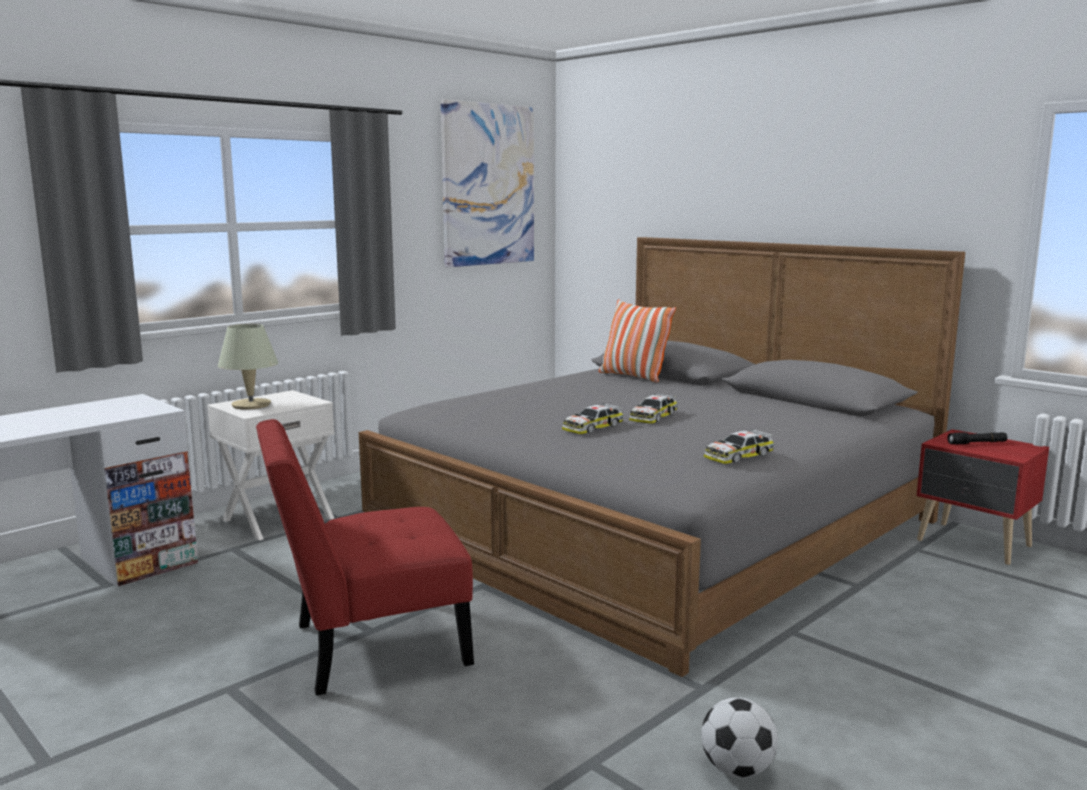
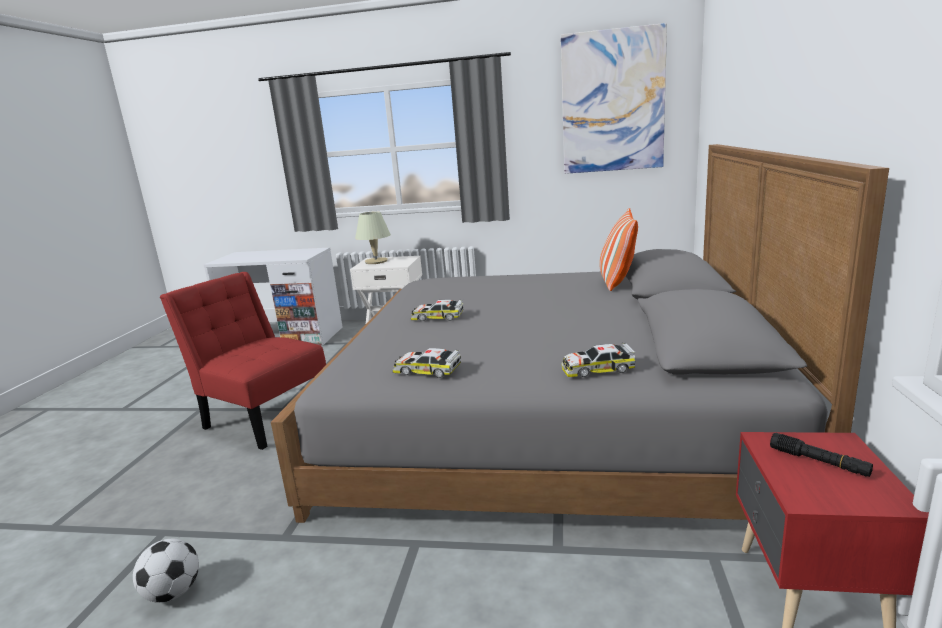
camera: 55 degrees right, 5 degrees up
(652, 416) = (498, 320): toy car -> toy car (597, 369)

